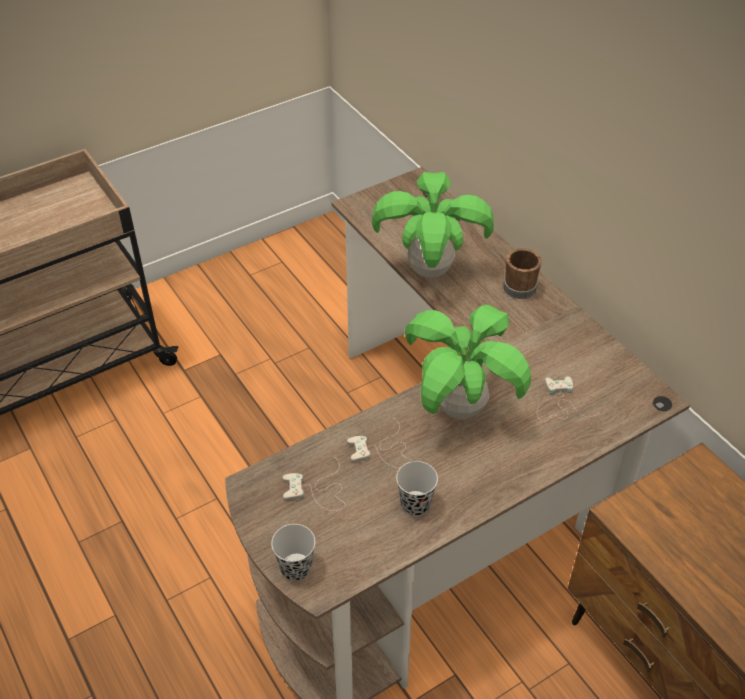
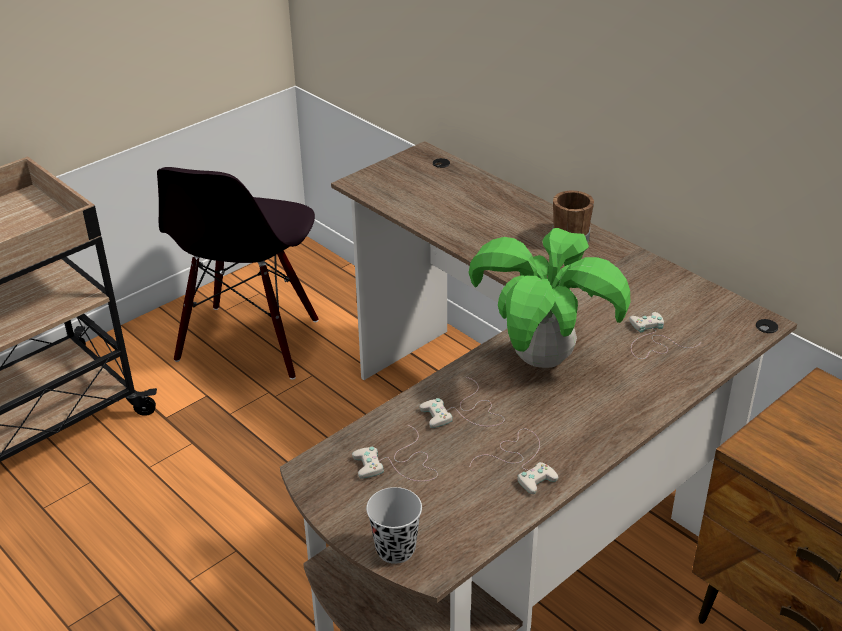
camera: 10 degrees left, 10 degrees down
(264, 308) = (250, 341): none -> black chair
(415, 504) = (521, 461): black cup -> white game controller
(430, 270) = (464, 233): potted plant -> none

